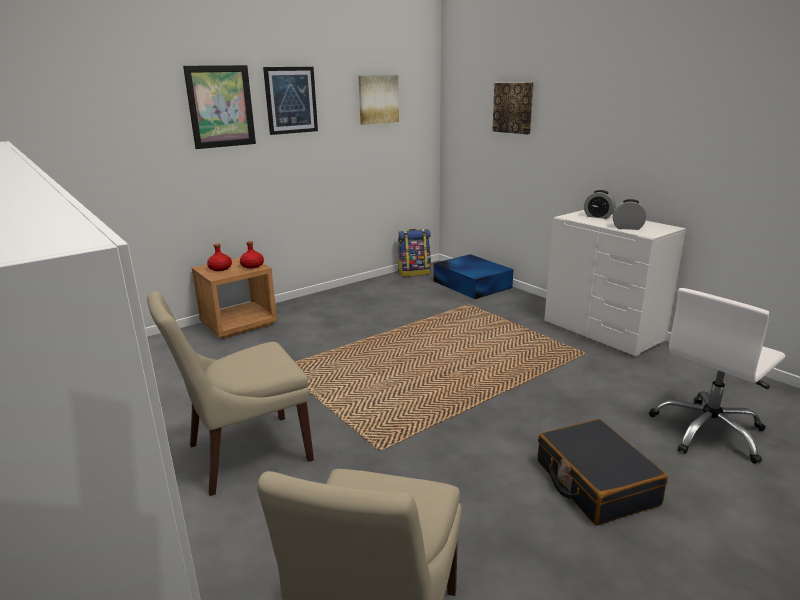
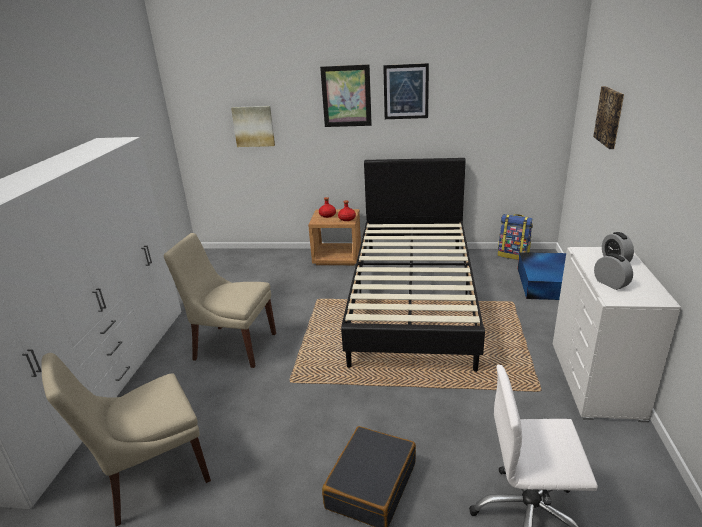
camera: 45 degrees right, 5 degrees up
(378, 99) = (497, 91): picture -> picture (253, 126)
(382, 330) = (413, 298): none -> black bed

